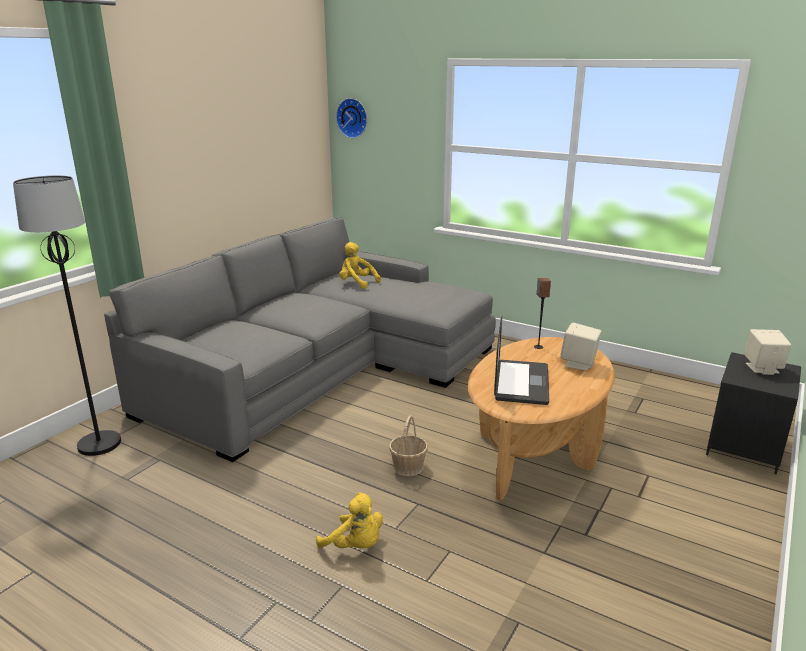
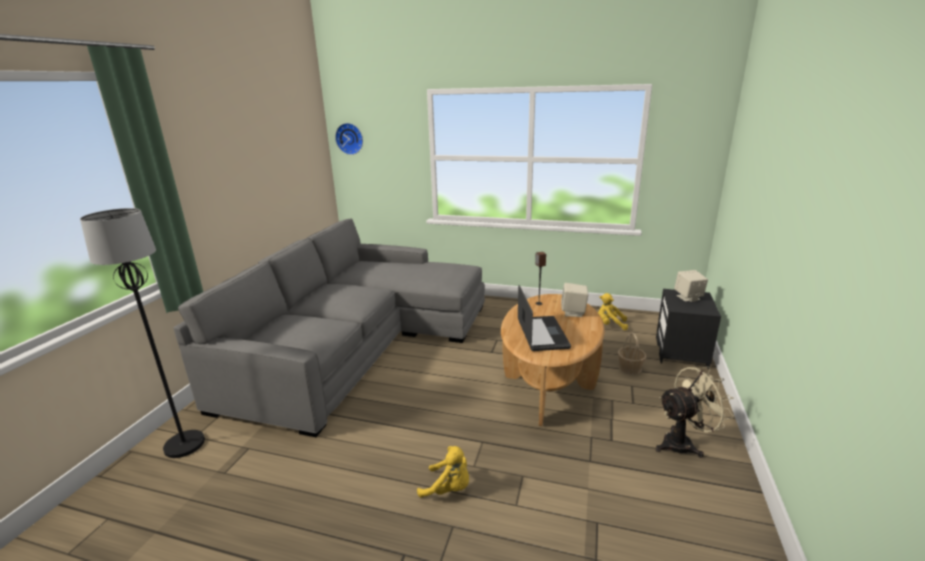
camera: 15 degrees left, 0 degrees up
(356, 283) = (375, 270): yellow plush toy -> yellow plush toy (610, 324)
(408, 466) = (462, 412): basket -> basket (630, 368)
(686, 558) = (683, 443): none -> beige fan

